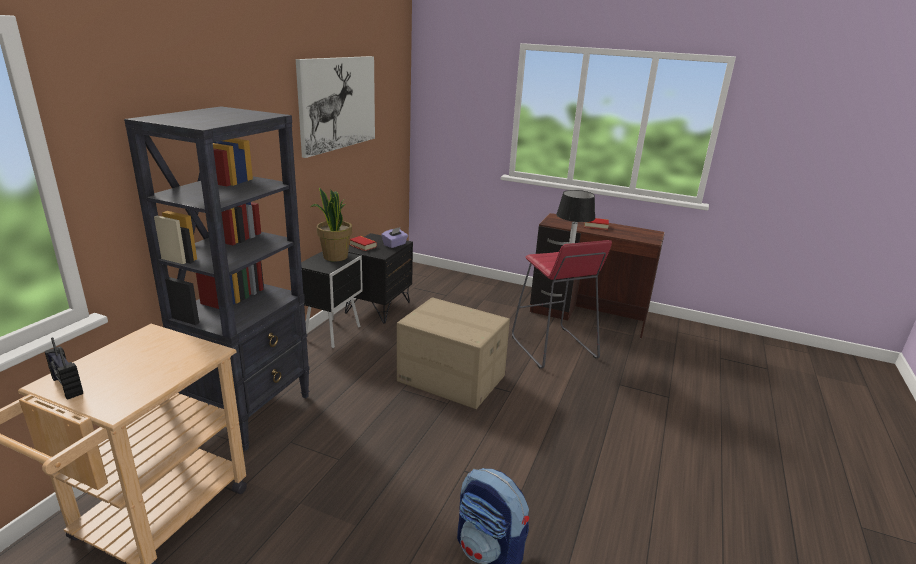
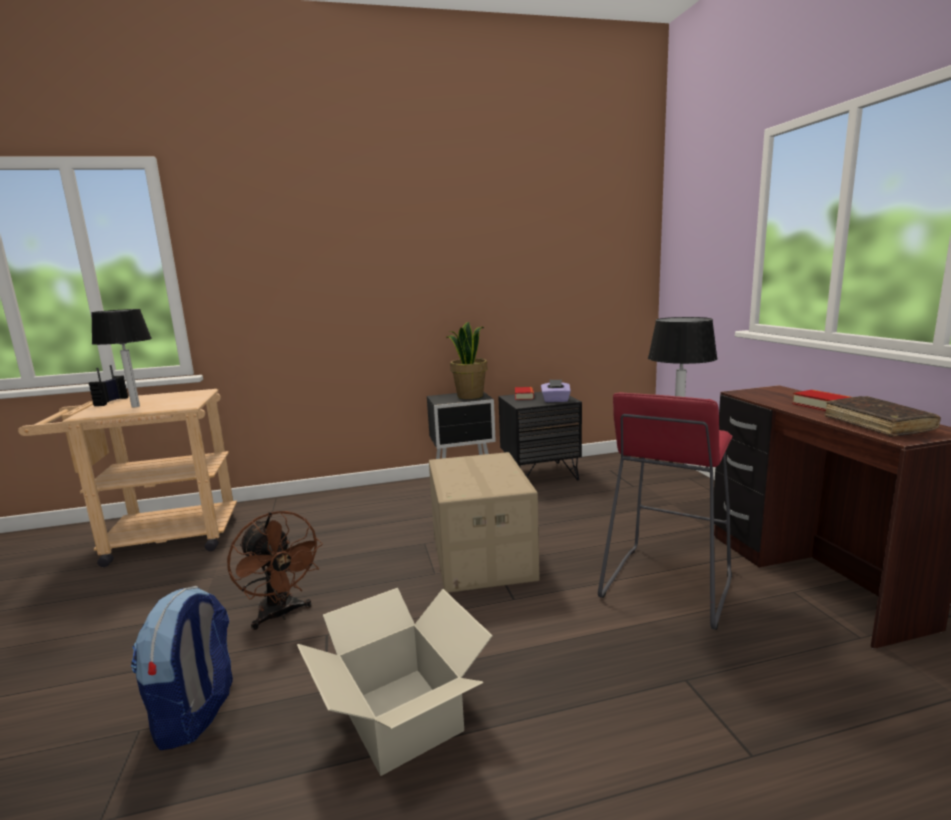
camera: 55 degrees right, 10 degrees down
(144, 375) = (136, 406): none -> table lamp
(251, 410) = (314, 507): black bookcase -> none
(338, 103) = (508, 237): picture -> none
(414, 483) = (281, 615): none -> brown fan
(570, 471) = (402, 716): none -> cardboard box
(633, 234) = (877, 424): none -> brown book

